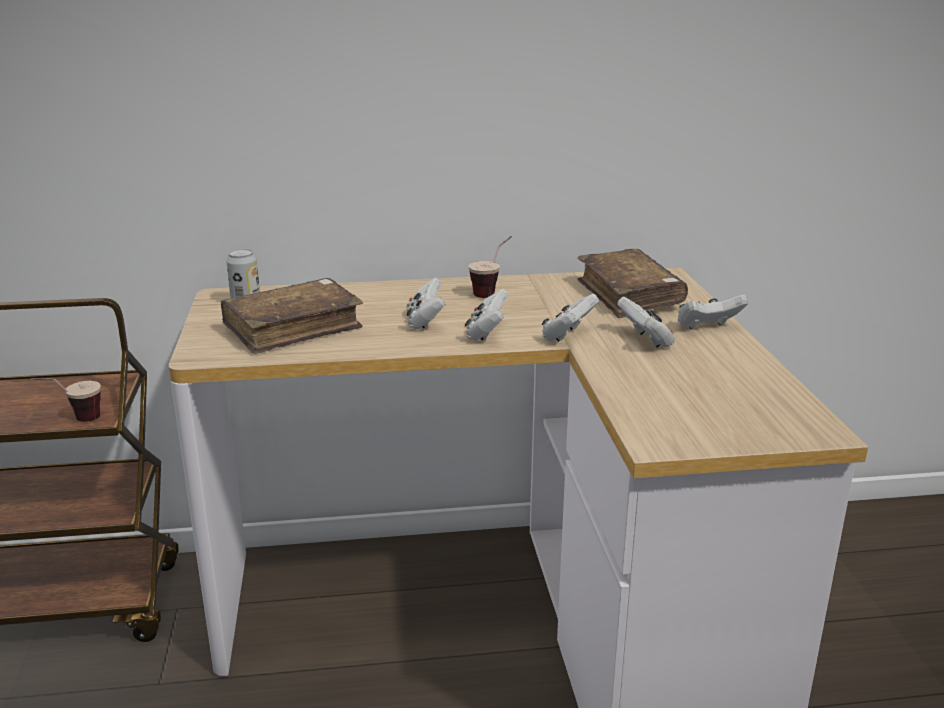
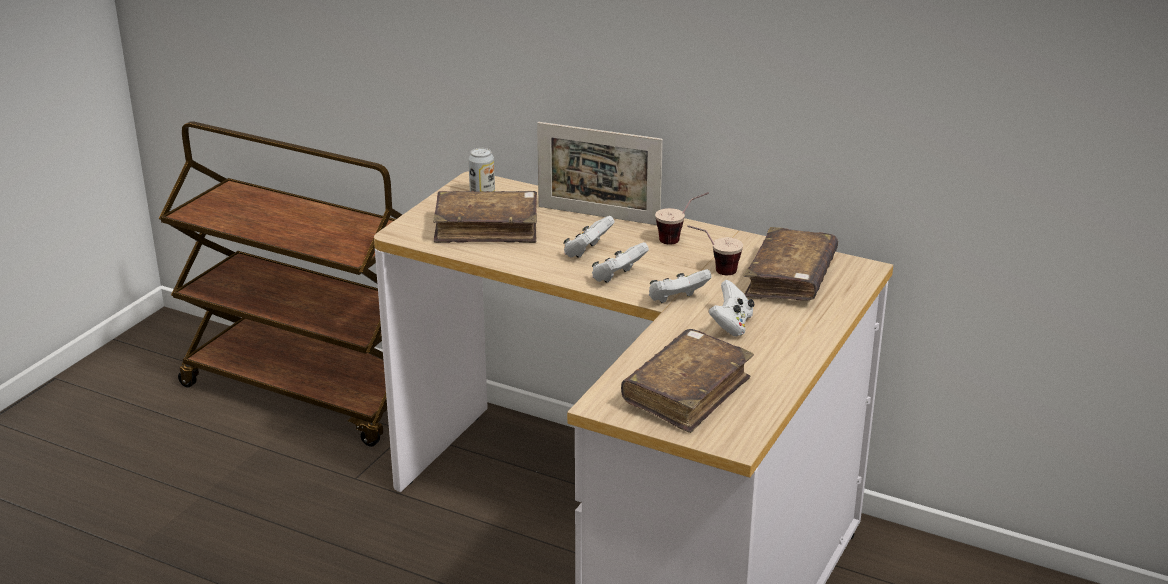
camera: 35 degrees right, 5 degrees up
(74, 421) = (339, 254): cup -> cup (713, 271)
(389, 292) = (598, 215): none -> picture frame
(707, 328) = (804, 331): white game controller -> none
(709, 405) = (687, 393): none -> brown book

